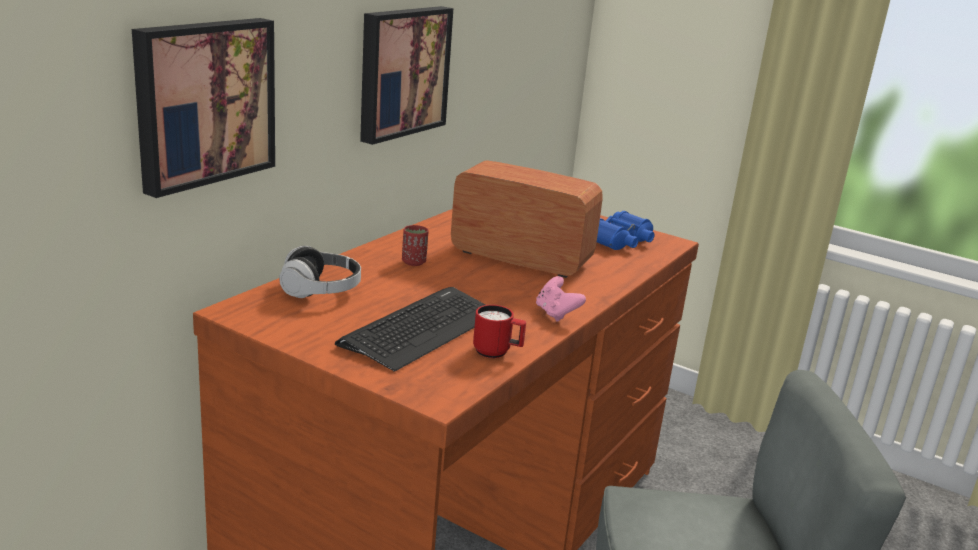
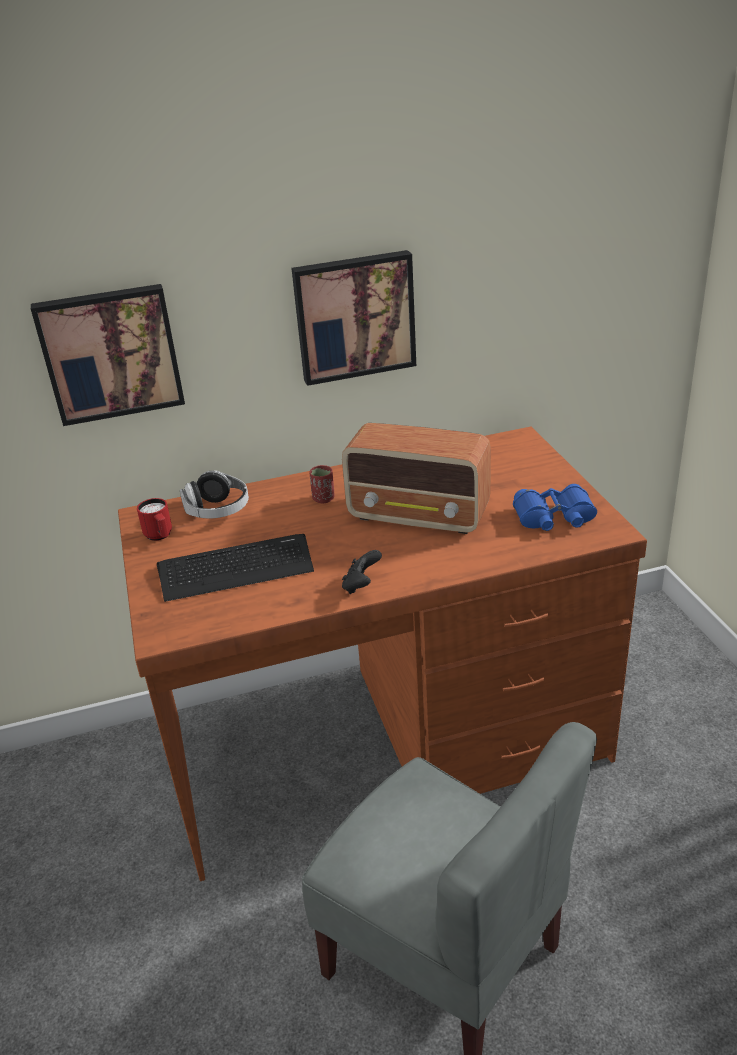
camera: 45 degrees right, 10 degrees up
(497, 353) = (258, 609): red mug -> red mug (160, 537)
(519, 258) = (420, 515): radio -> radio turned 135 degrees clockwise
(556, 314) = (361, 585): pink game controller -> black game controller

